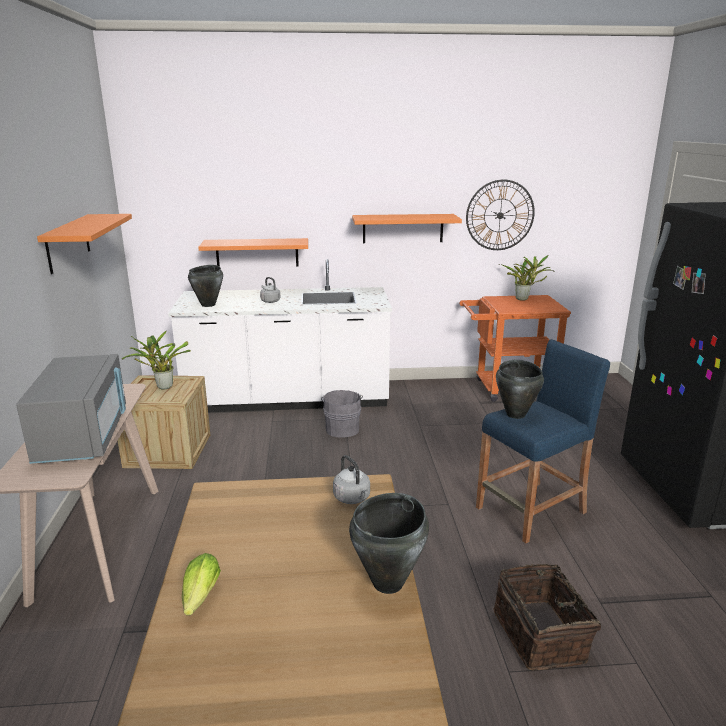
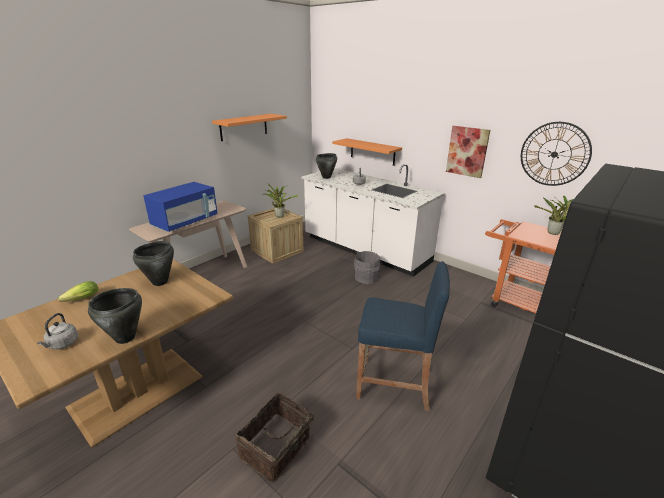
camera: 45 degrees right, 5 degrees up
(84, 436) = (185, 222): grey microwave -> blue microwave
(353, 498) = (194, 296): grey kettle -> grey kettle (62, 344)
(403, 228) = (467, 151): orange shelf -> picture
(516, 414) = (382, 305): black cooking pot -> black cooking pot (160, 282)

